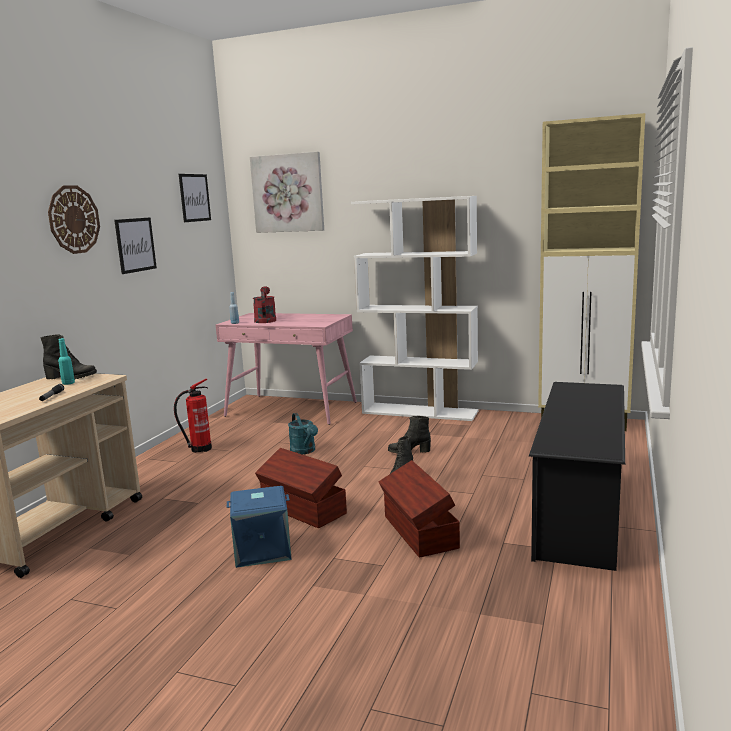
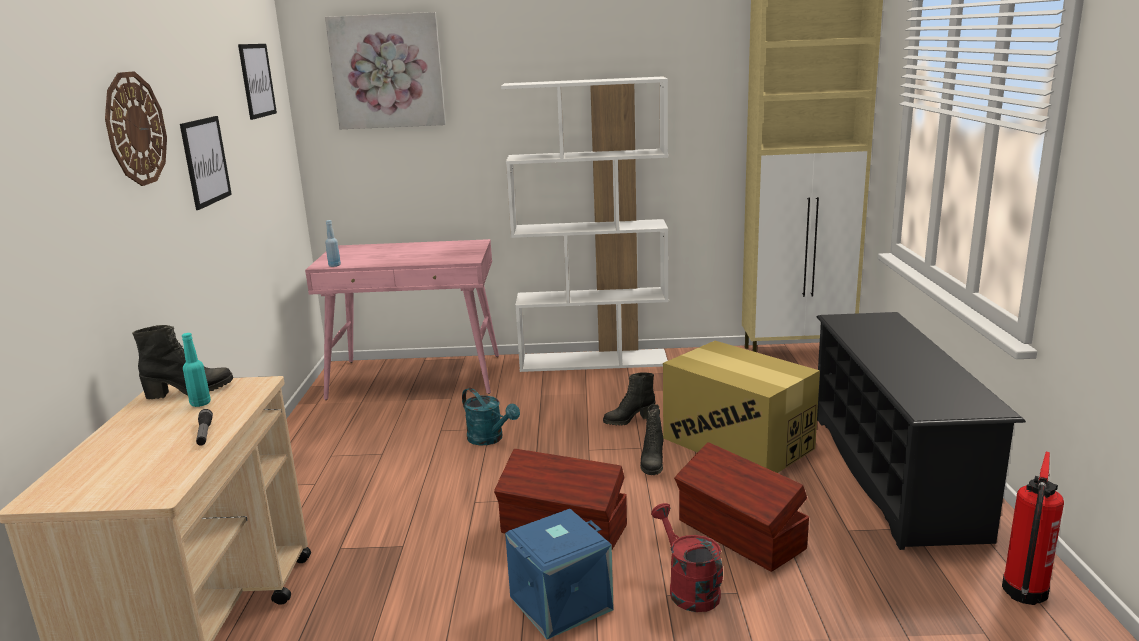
camera: 20 degrees left, 5 degrees up
(199, 449) = (331, 458): fire extinguisher -> fire extinguisher (1023, 594)
(265, 320) = (375, 257): red watering can -> red watering can (688, 588)
(475, 476) = (738, 443): none -> cardboard box

